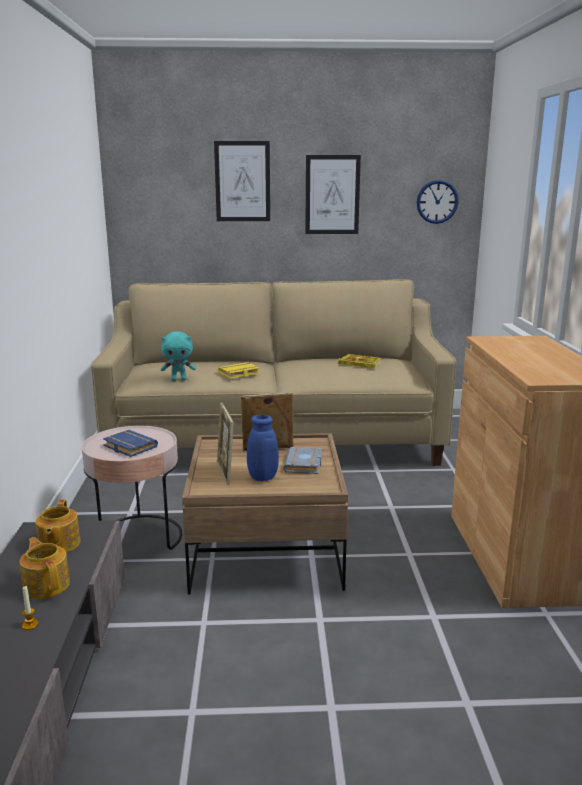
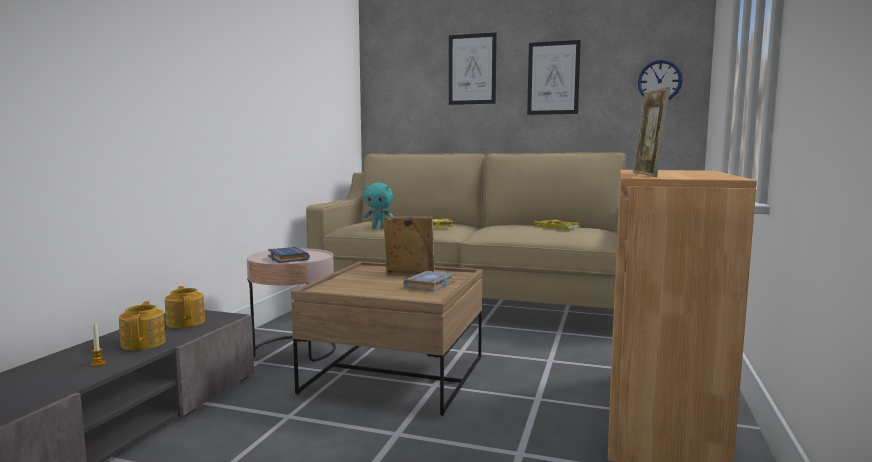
camera: 20 degrees right, 10 degrees down
(58, 544) = (186, 322): teapot -> teapot turned 135 degrees clockwise
(225, 473) = (351, 283): picture frame -> picture frame (647, 175)
(262, 479) = (378, 289): blue vase -> none

